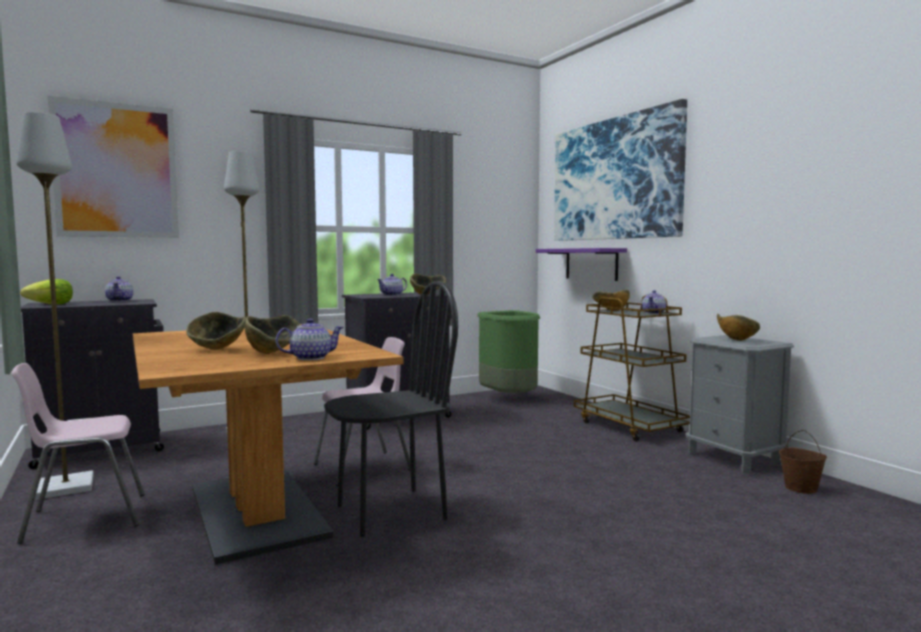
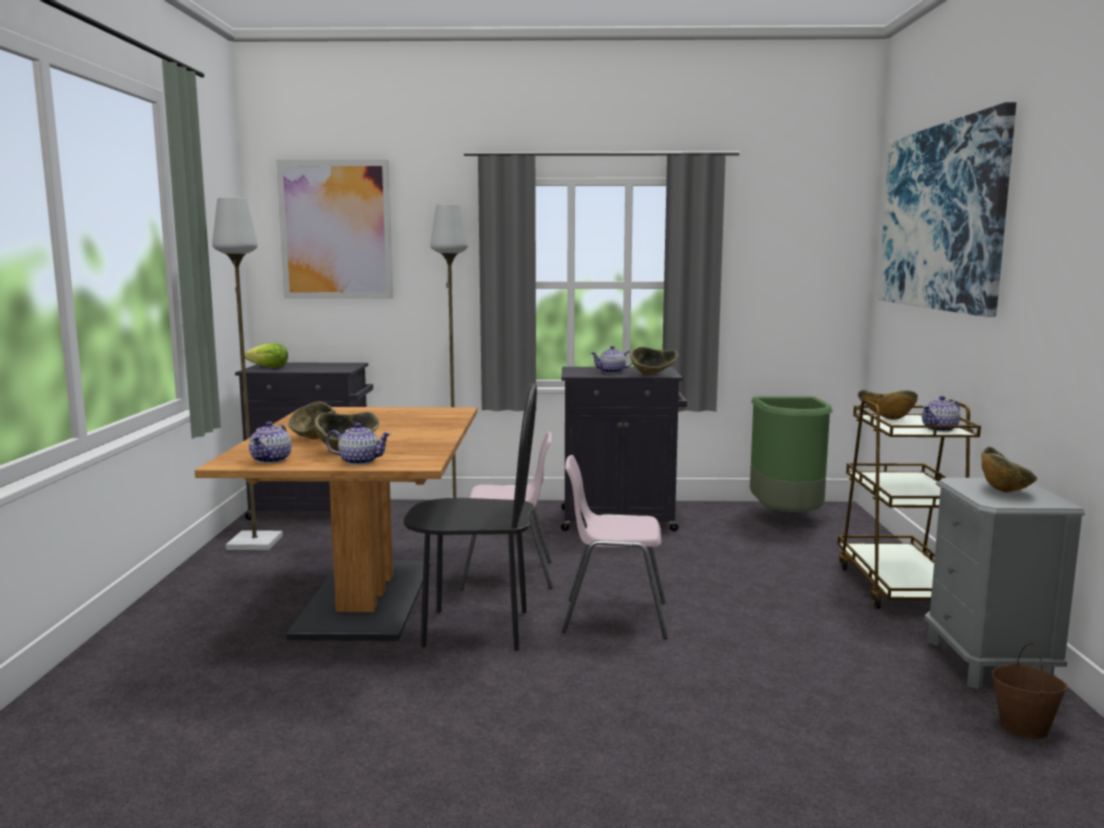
camera: 30 degrees right, 5 degrees up
(84, 518) = (242, 574): pink chair -> pink chair (614, 617)
(120, 300) = (333, 364): teapot -> teapot (272, 460)
(591, 264) = (912, 340): purple shelf -> none

